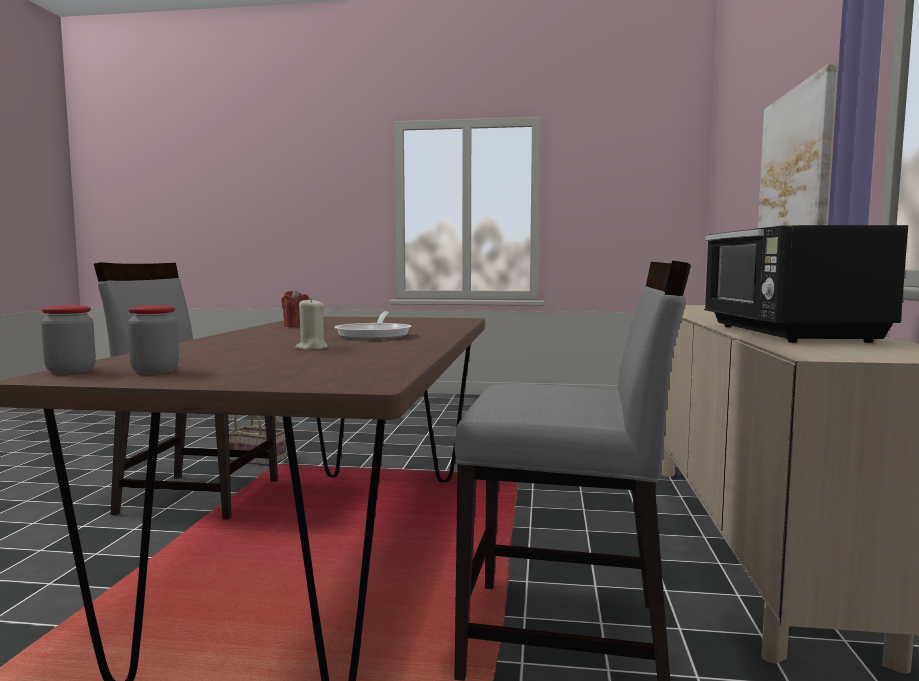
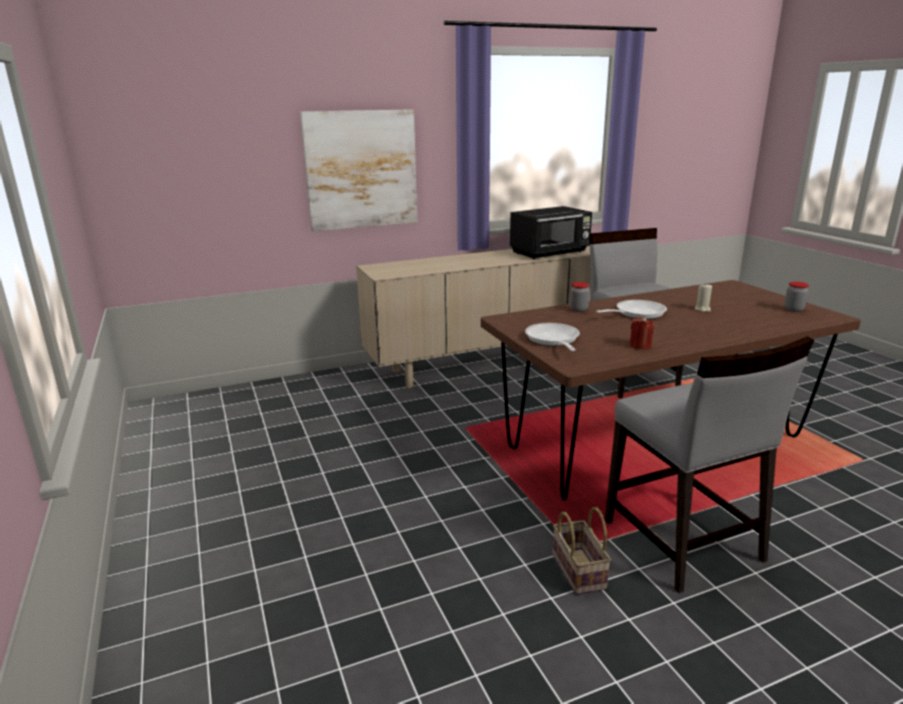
camera: 120 degrees left, 15 degrees up
(71, 371) = (828, 319): jar -> jar (578, 309)
(375, 319) = (553, 340): none -> frying pan

